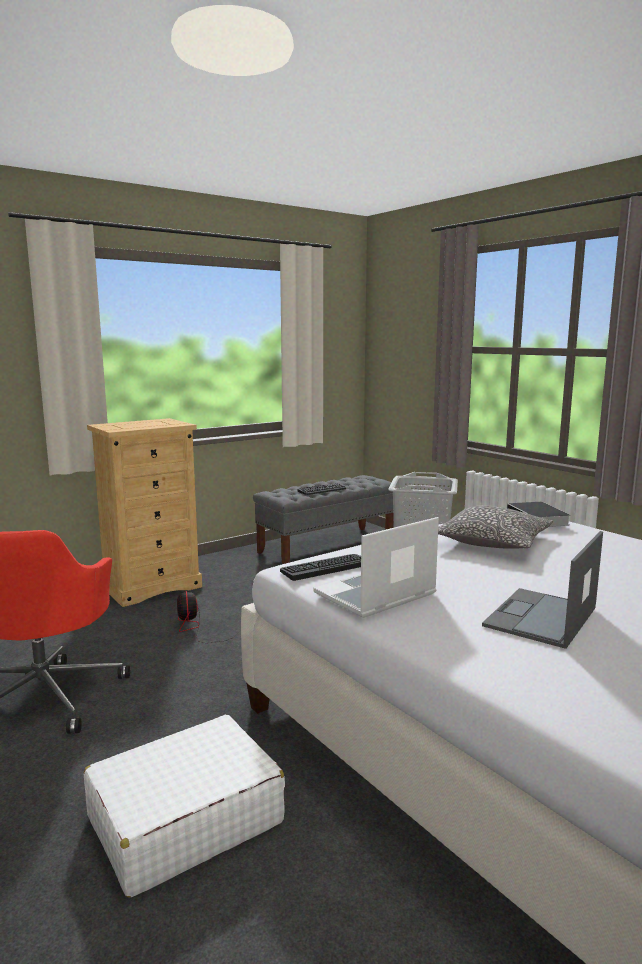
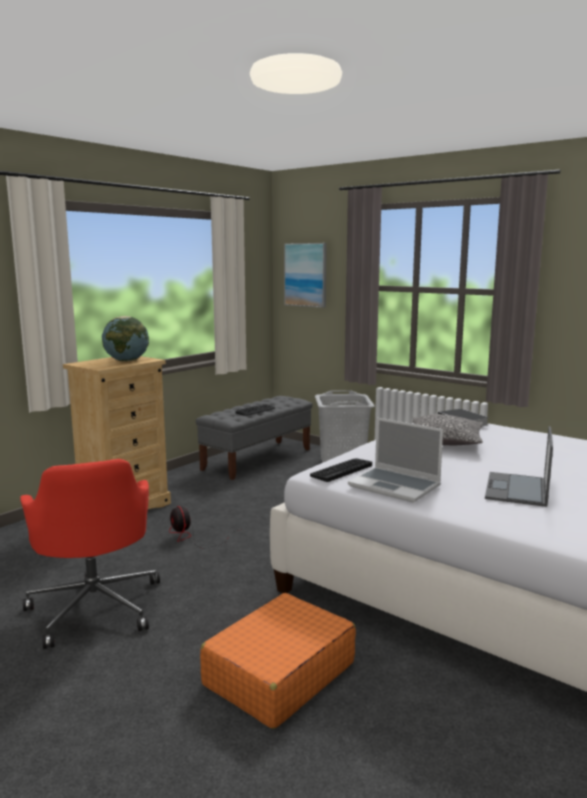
camera: 15 degrees left, 0 degrees up
(154, 424) = (127, 361): none -> globe
(184, 820) = (279, 674): white suitcase -> orange suitcase
(375, 595) = (396, 486): laptop -> laptop turned 90 degrees counterclockwise
(398, 335) = (306, 275): none -> picture

